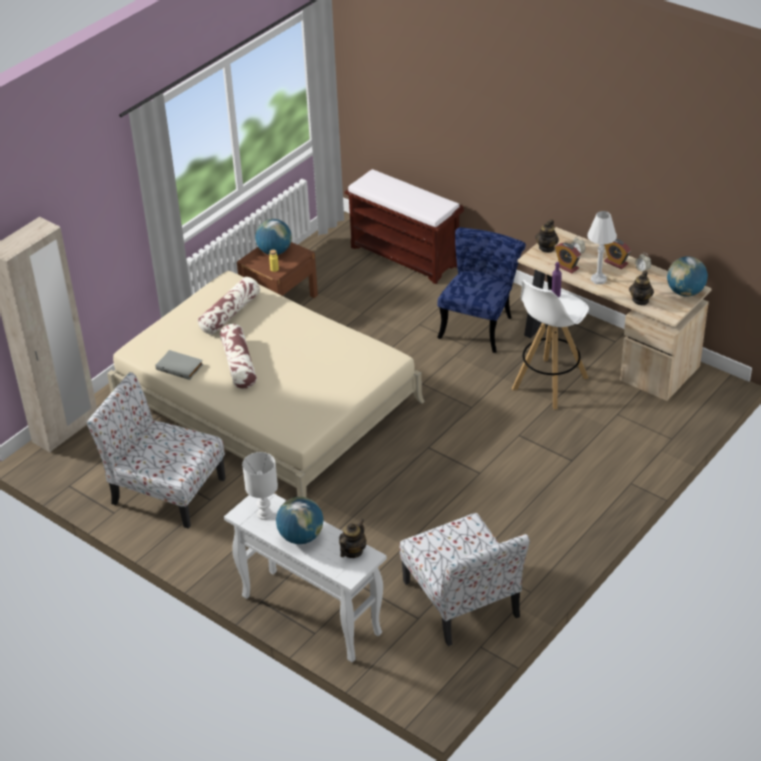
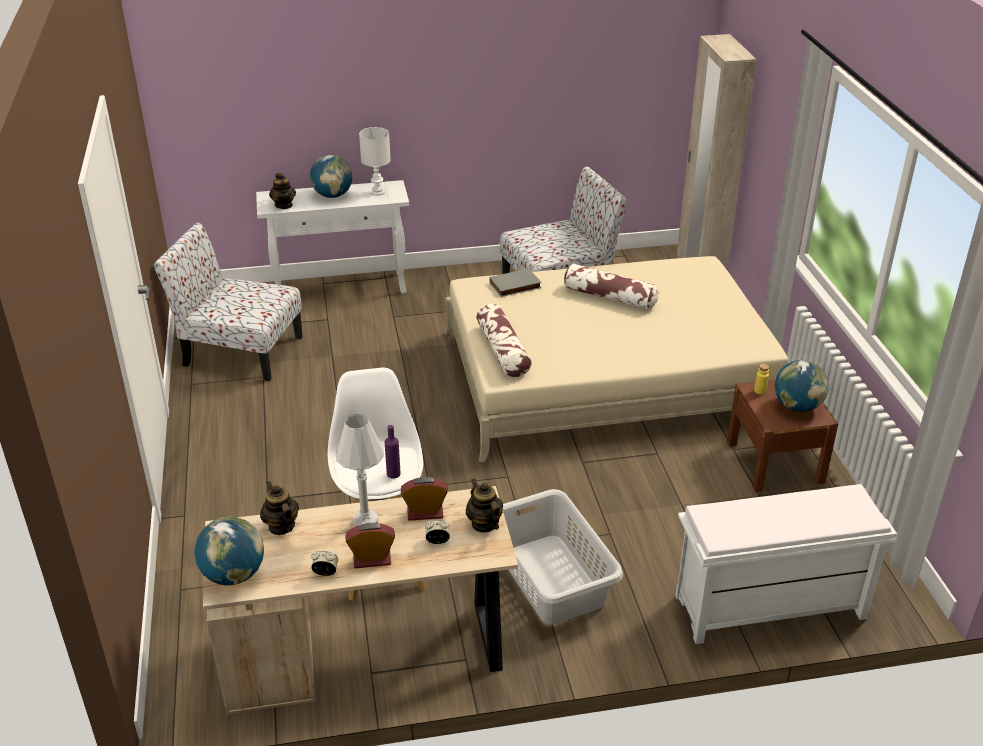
camera: 130 degrees right, 5 degrees down
(180, 366) = (648, 272): grey book -> grey book (515, 286)
(230, 313) = (698, 323): pillow -> pillow (503, 351)
(405, 256) = (768, 608): brown bench -> white bench
(479, 324) = (551, 579): blue chair -> grey laundry basket

